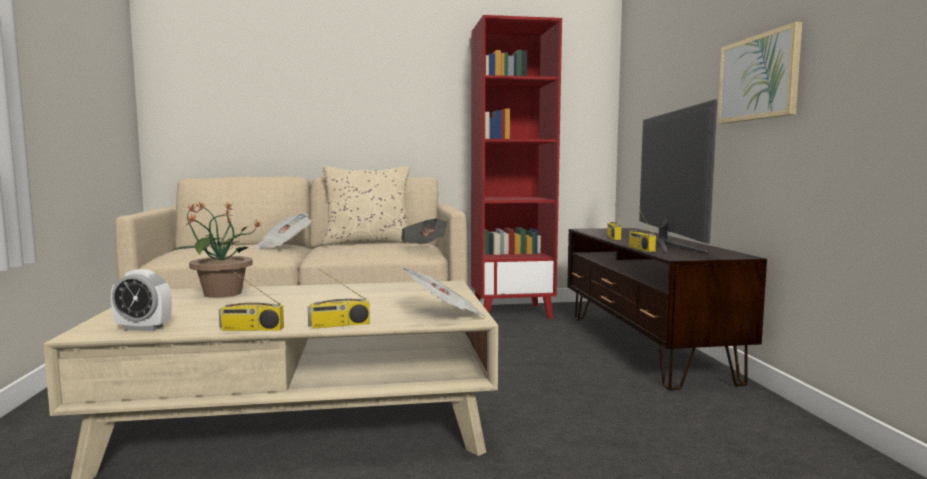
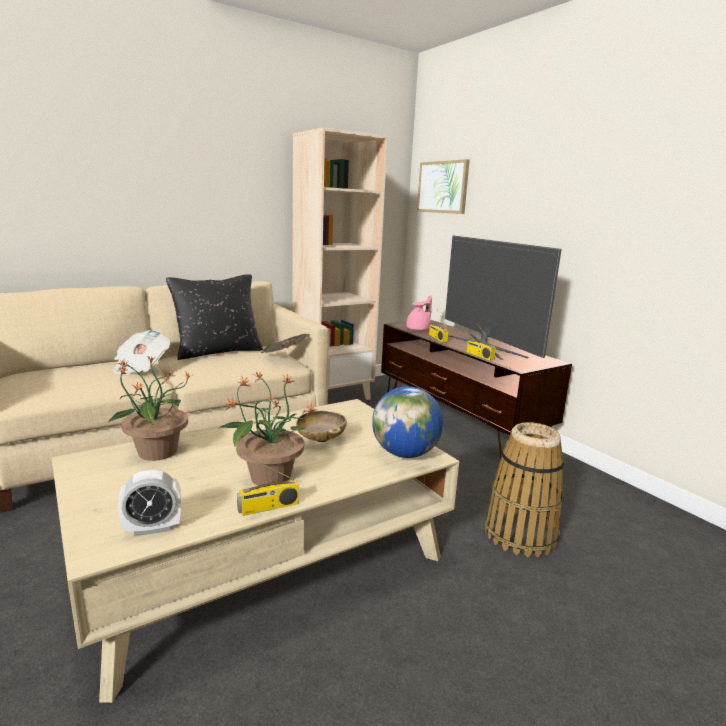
camera: 25 degrees left, 10 degrees up
(285, 314) = (269, 477): none -> potted plant
(339, 325) = (339, 485): radio -> none
(368, 242) = (217, 351): beige pillow -> black pillow
(375, 299) = (321, 439): none -> beige bowl
(445, 315) = (405, 454): newspaper -> globe
(512, 312) = (332, 395): red bookcase -> beige bookcase
(604, 232) = (419, 329): none -> pink teapot
(612, 453) = (520, 534): none -> basket
(758, 78) = (570, 224): picture -> picture (443, 187)

